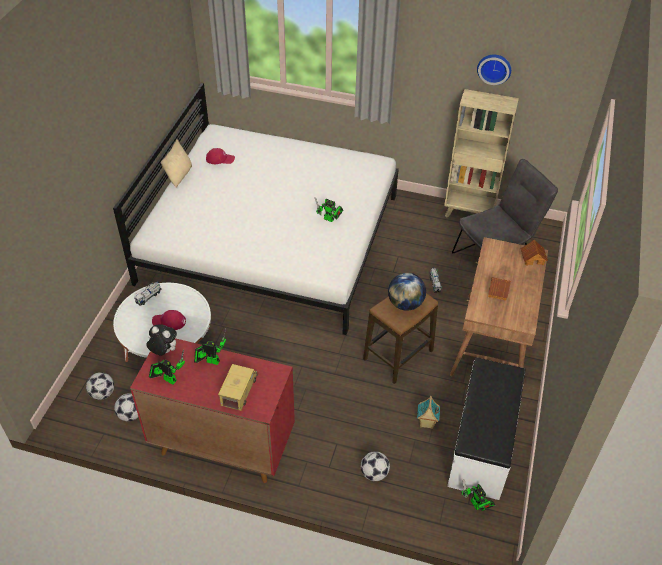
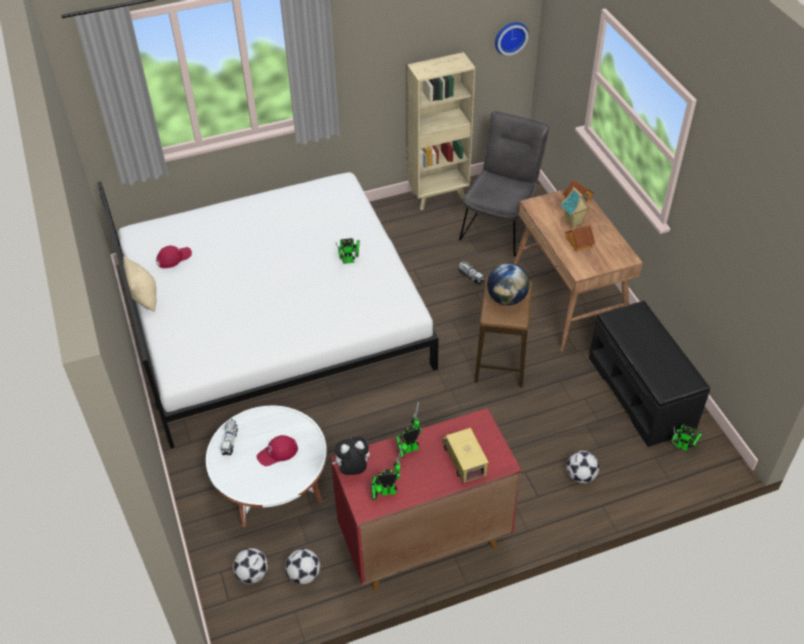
camera: 35 degrees left, 0 degrees up
(426, 423) = (581, 405): toy house -> toy house (573, 222)
(483, 444) = (641, 393): white bench -> black bench
(494, 68) = (433, 29): wall clock -> wall clock (510, 37)

